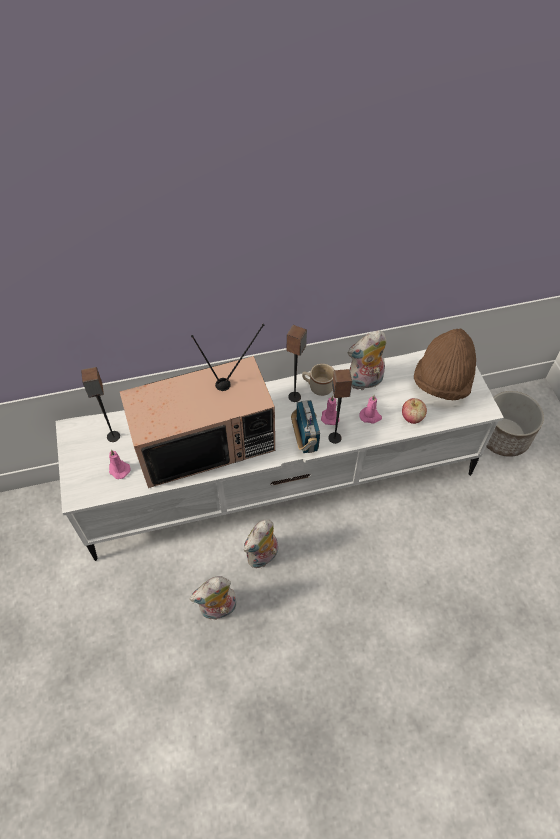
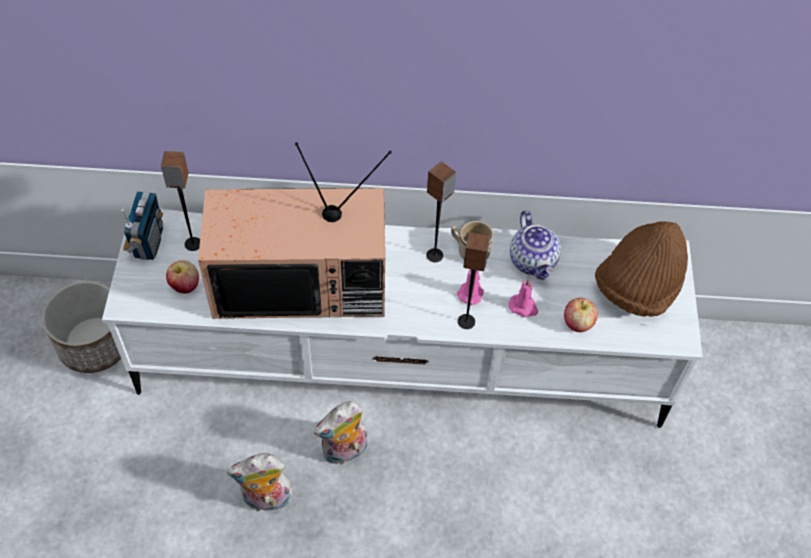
camera: 15 degrees right, 0 degrees up
(118, 469) = (185, 286): pink candle -> apple
(306, 440) = (428, 314): radio -> radio (148, 243)
(365, 382) = (533, 261): plush toy -> teapot
(504, 437) = (726, 390): planter -> planter (95, 344)

